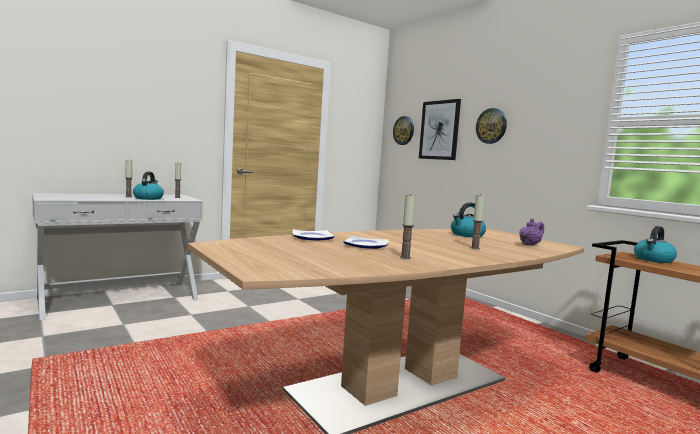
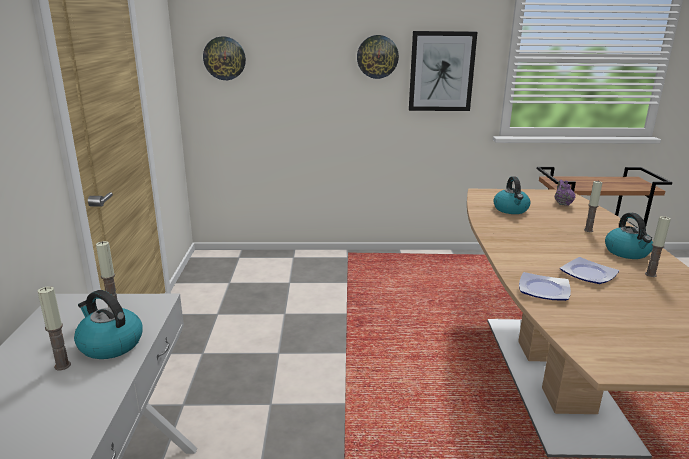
camera: 55 degrees left, 15 degrees up
(439, 130) = (295, 59): picture -> picture (441, 71)
(653, 260) = (575, 181): kettle -> kettle (627, 252)

